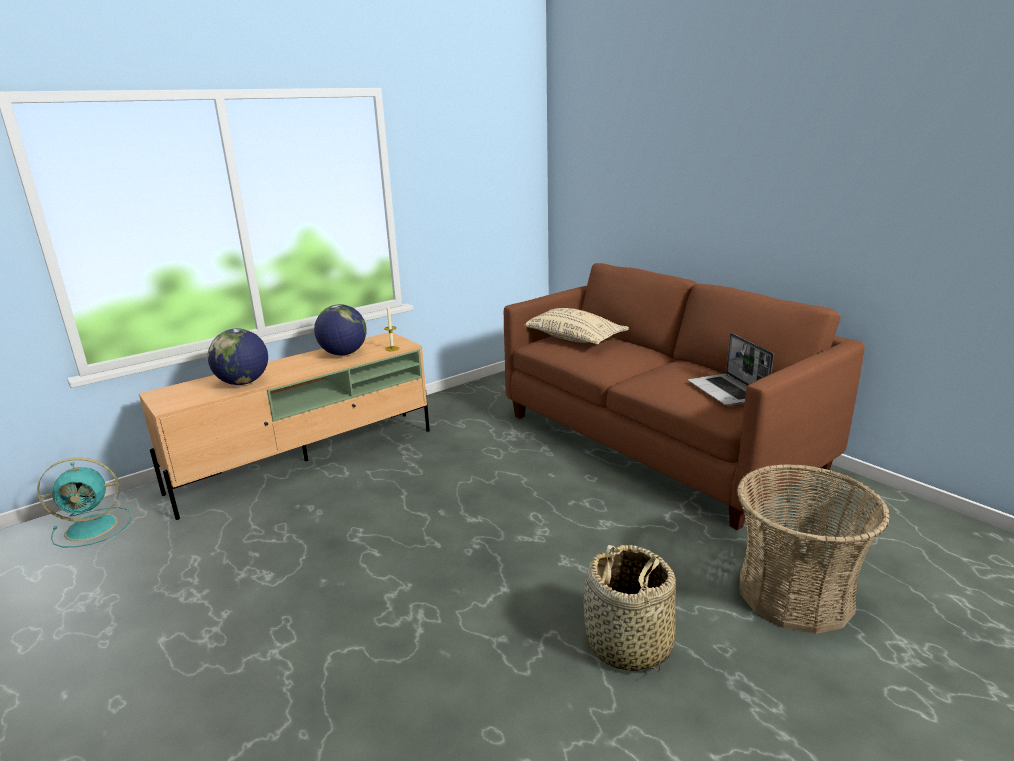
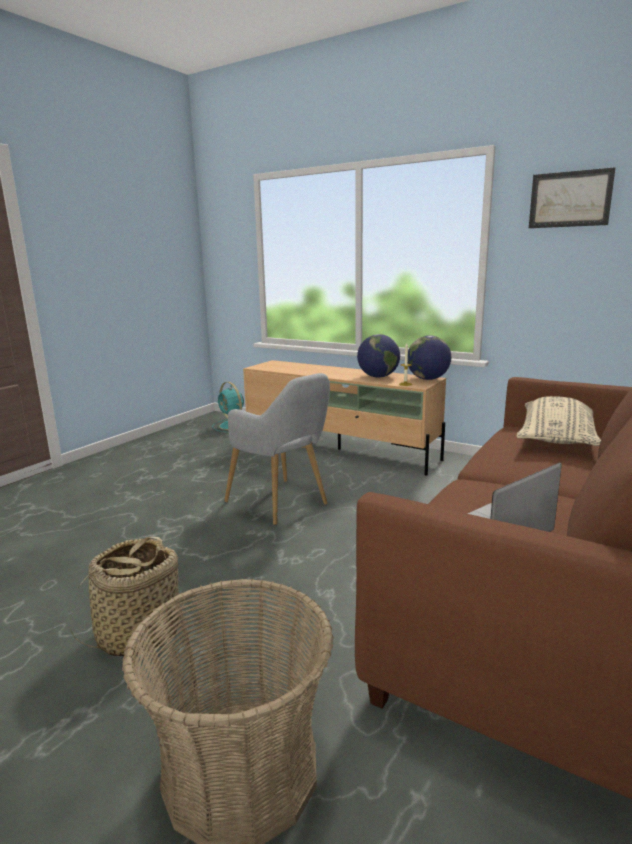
camera: 70 degrees right, 5 degrees down
(243, 382) = (302, 370): globe -> globe (428, 379)
(419, 522) = (282, 504): none -> grey armchair
(449, 144) = (570, 199): none -> picture

